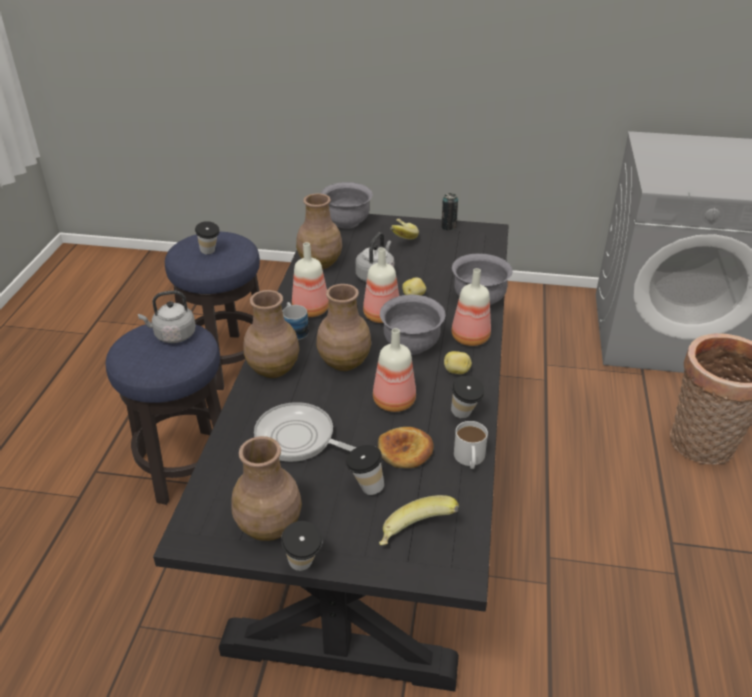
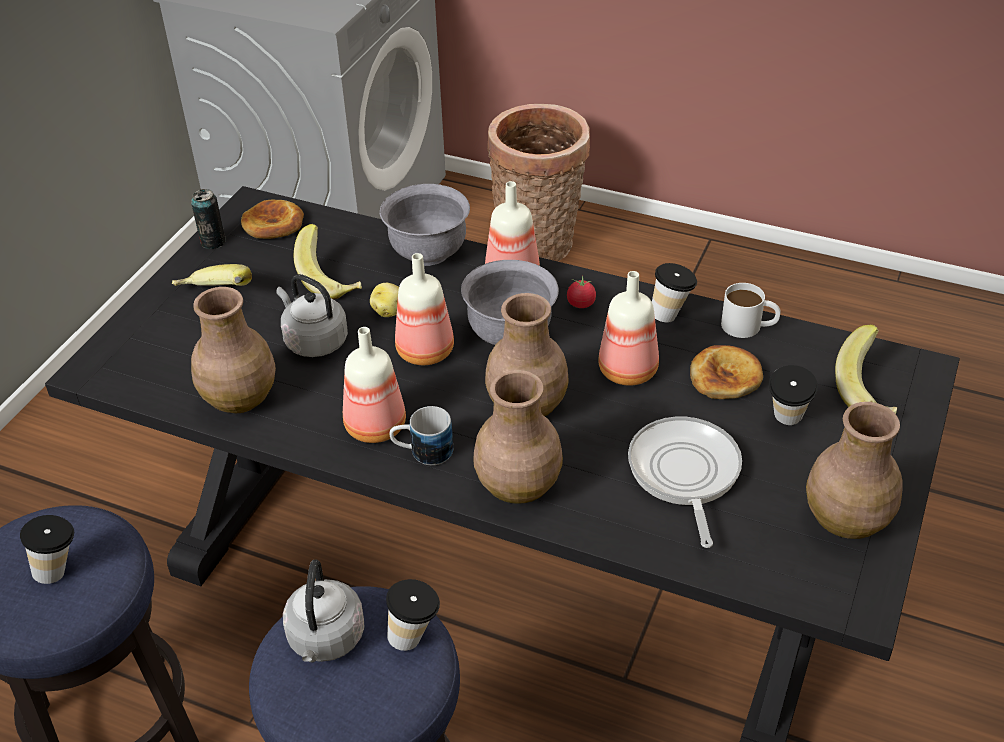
camera: 75 degrees left, 5 degrees up
(299, 439) = (684, 474): frying pan -> frying pan turned 135 degrees clockwise
(303, 567) = (914, 494): cup -> cup (415, 637)
(347, 223) = (124, 349): grey bowl -> none
(433, 271) = (331, 280): none -> banana
(457, 371) = (581, 304): potato -> tomato
(476, 241) = (273, 224): none -> bread

